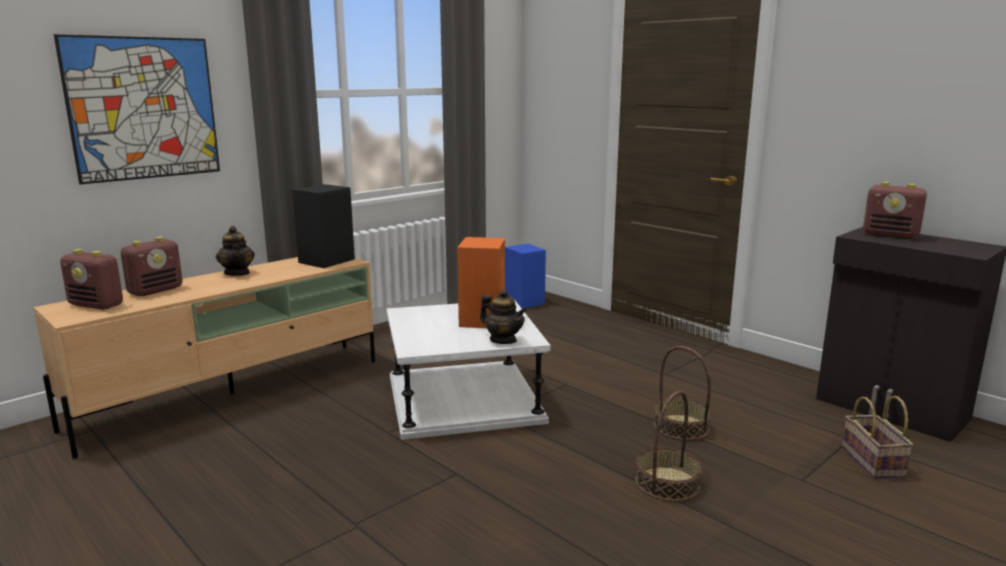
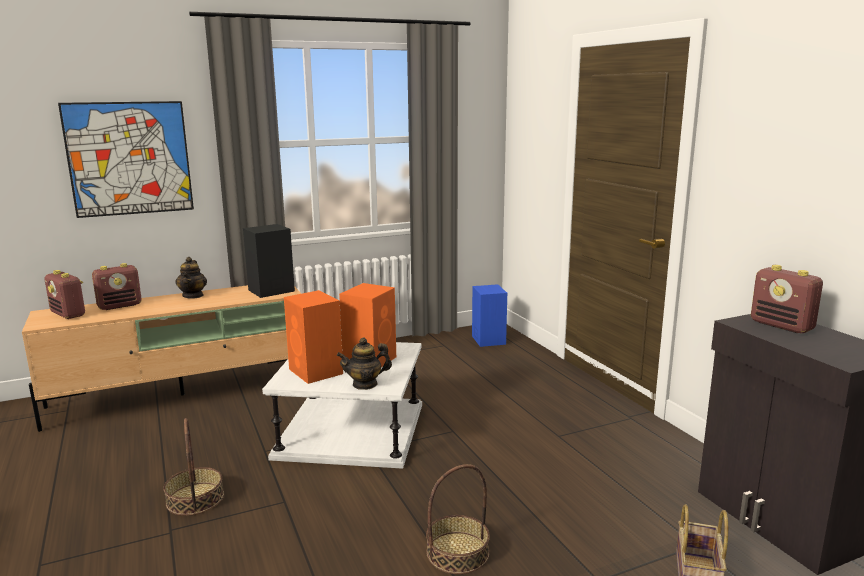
camera: 20 degrees right, 0 degrees up
(438, 336) = (316, 372): none -> orange speaker
(503, 340) = (365, 384): teapot -> teapot turned 105 degrees clockwise
(681, 427) = (524, 496): basket -> basket (195, 499)

